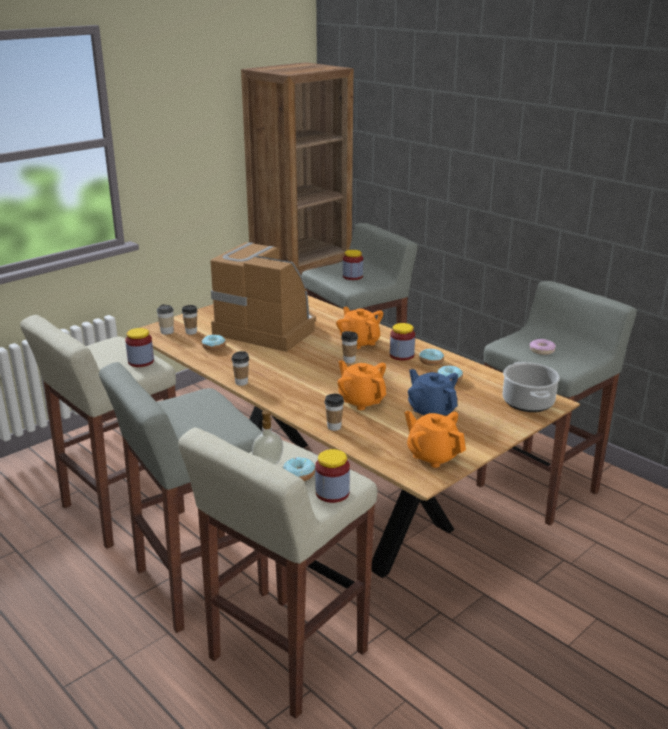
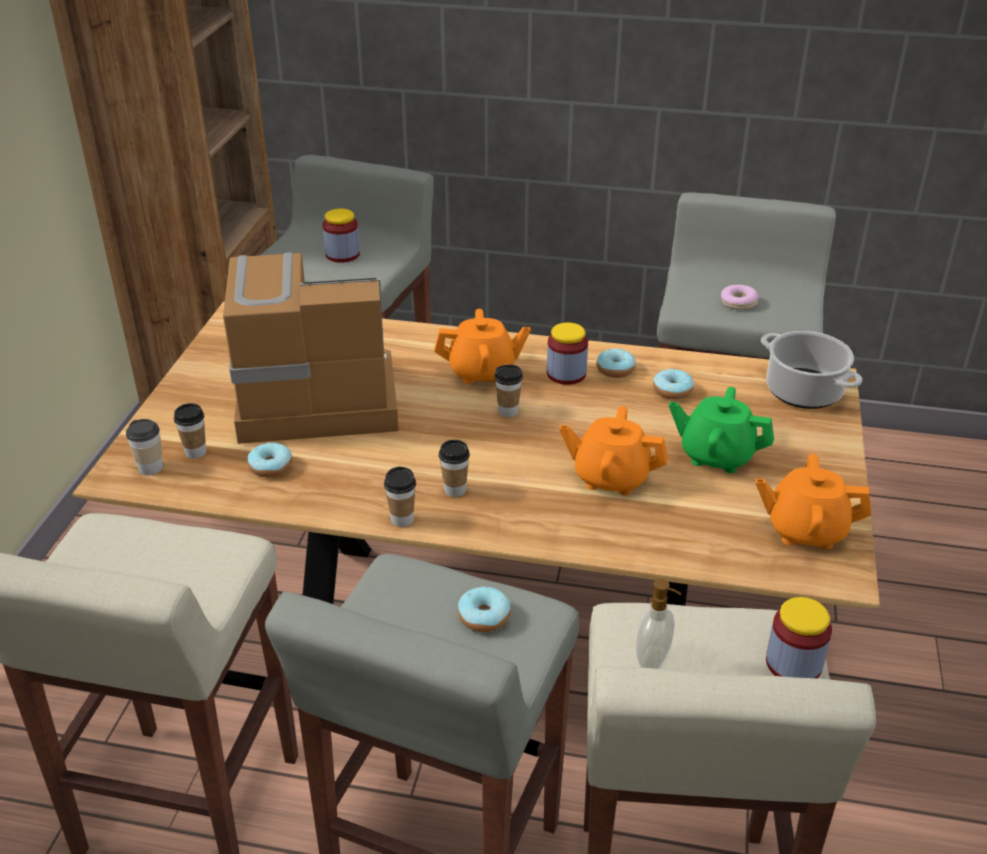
camera: 35 degrees left, 10 degrees up
(141, 361) = (202, 552): jar -> none
(299, 475) = (715, 655): donut -> donut (484, 617)
(334, 427) = (631, 541): cup -> cup (455, 490)
(359, 342) = (482, 372): orange teapot -> orange teapot turned 150 degrees clockwise
(431, 411) = (716, 455): blue teapot -> green teapot

